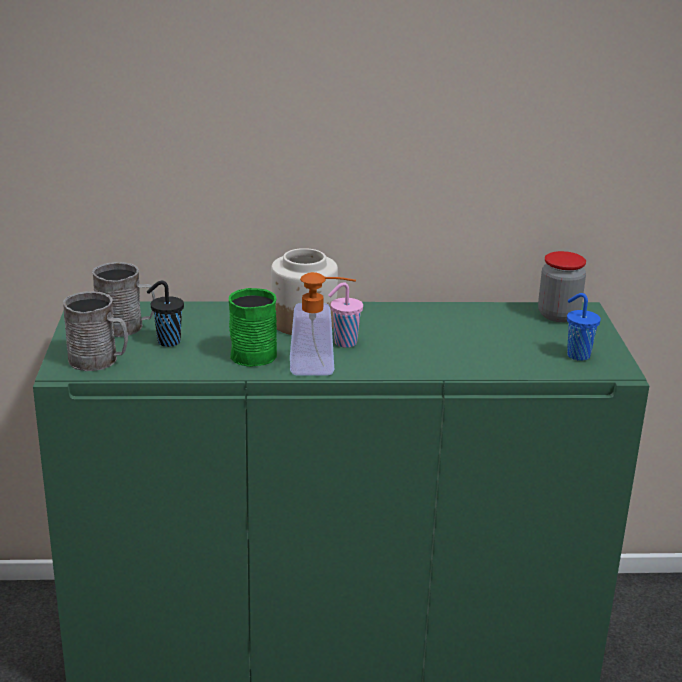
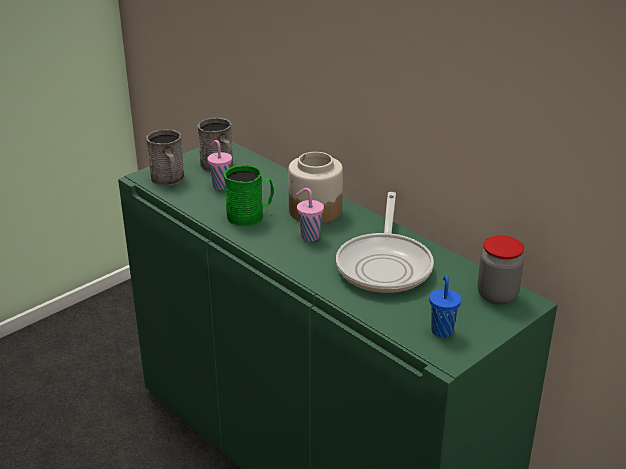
camera: 50 degrees right, 5 degrees up
(167, 342) = (220, 185): black cup -> pink cup
(321, 367) = (264, 244): soap dispenser -> none
(446, 334) = (385, 265): none -> frying pan

